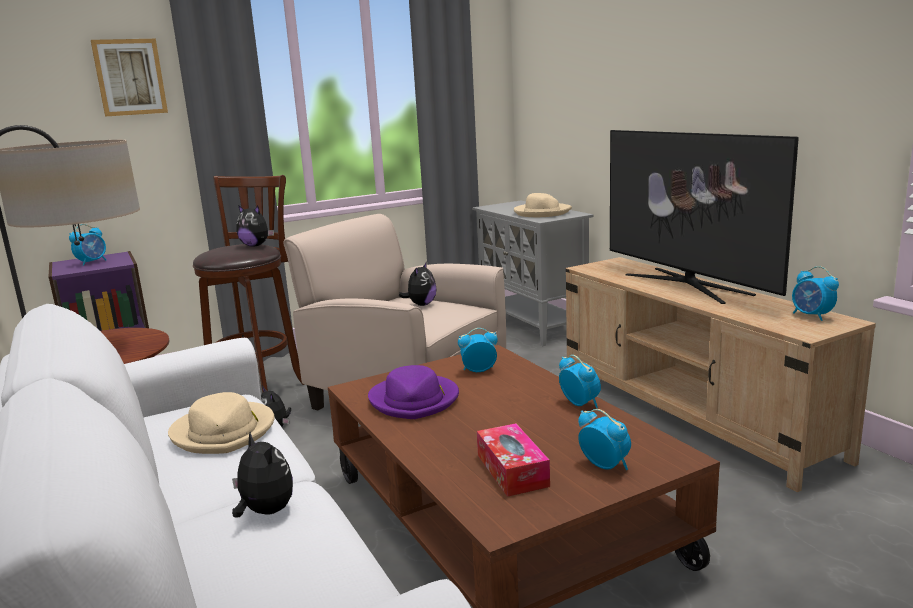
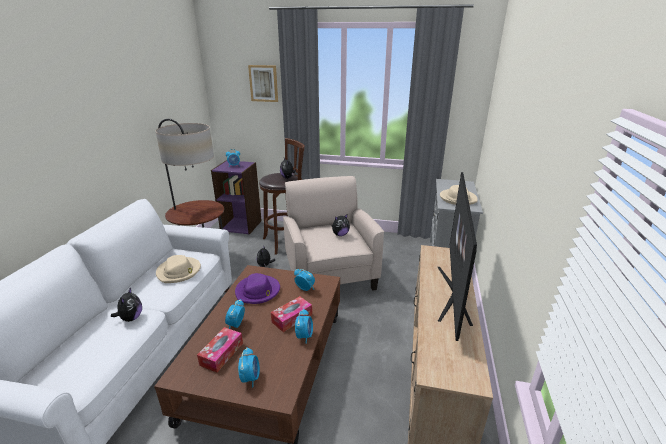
camera: 40 degrees right, 10 degrees up
(526, 399) = (292, 318): none -> tissue box
(812, 316) = (465, 364): alarm clock -> alarm clock (236, 325)

